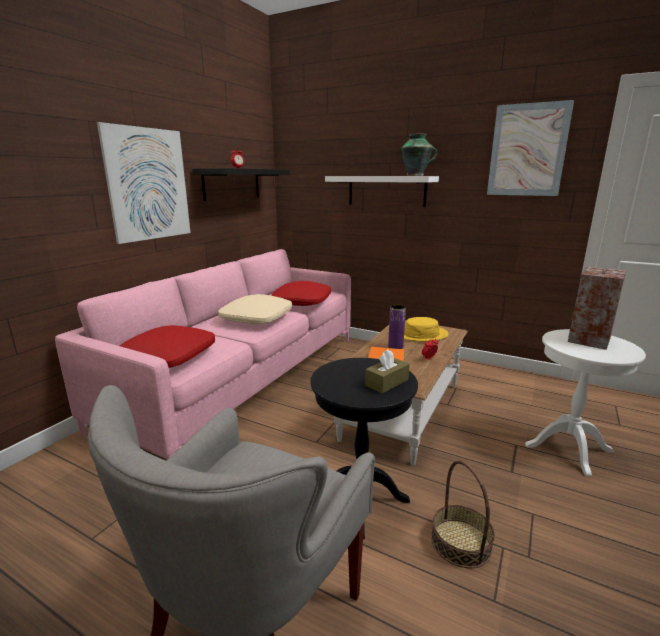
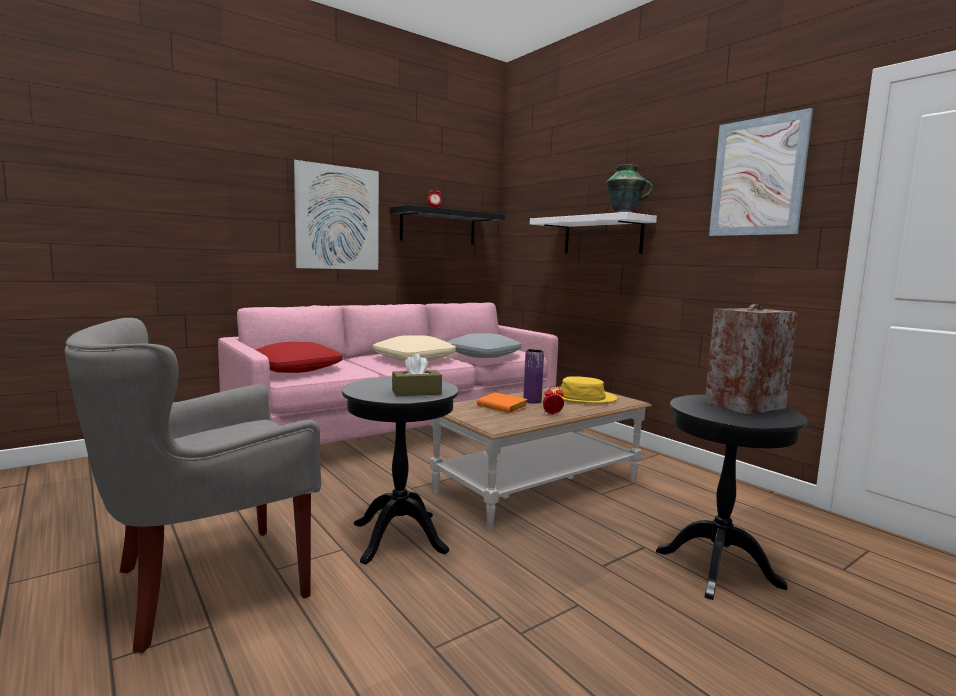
camera: 25 degrees right, 10 degrees down
(301, 301) = (483, 355): red pillow -> grey pillow
(461, 542) = (458, 598): basket -> none
(568, 448) = (718, 568): white side table -> black side table

